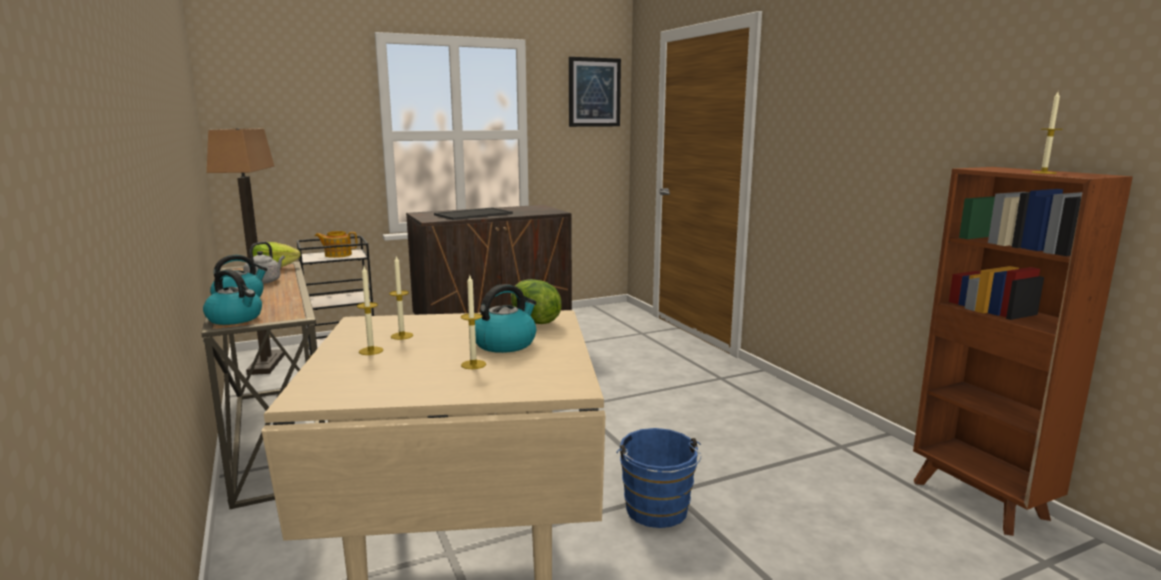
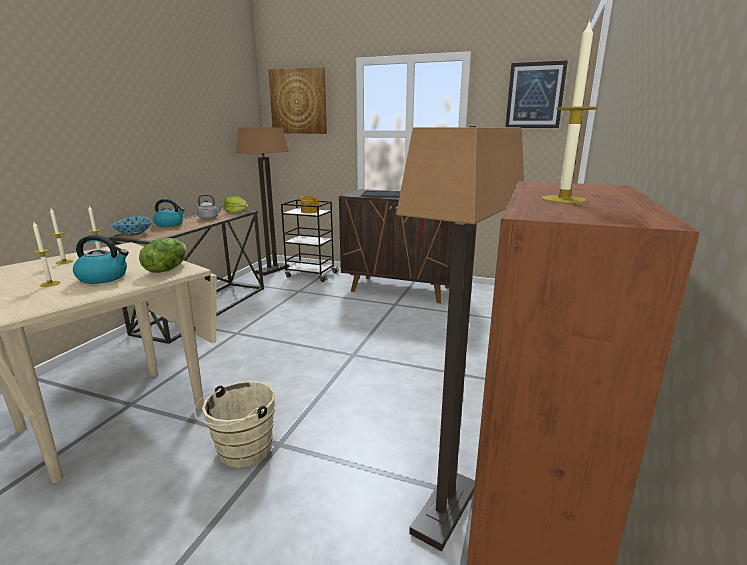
camera: 45 degrees right, 5 degrees up
(235, 318) = (134, 233): kettle -> bowl
(276, 88) = (298, 101): none -> picture
(657, 513) = (241, 451): blue bucket -> beige bucket
(841, 461) = (445, 510): none -> floor lamp

